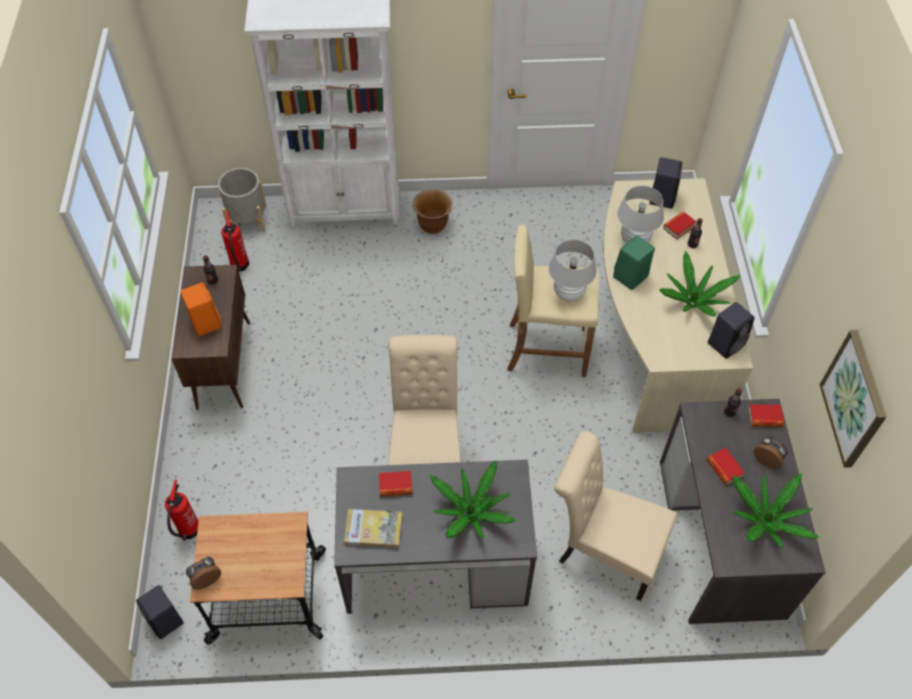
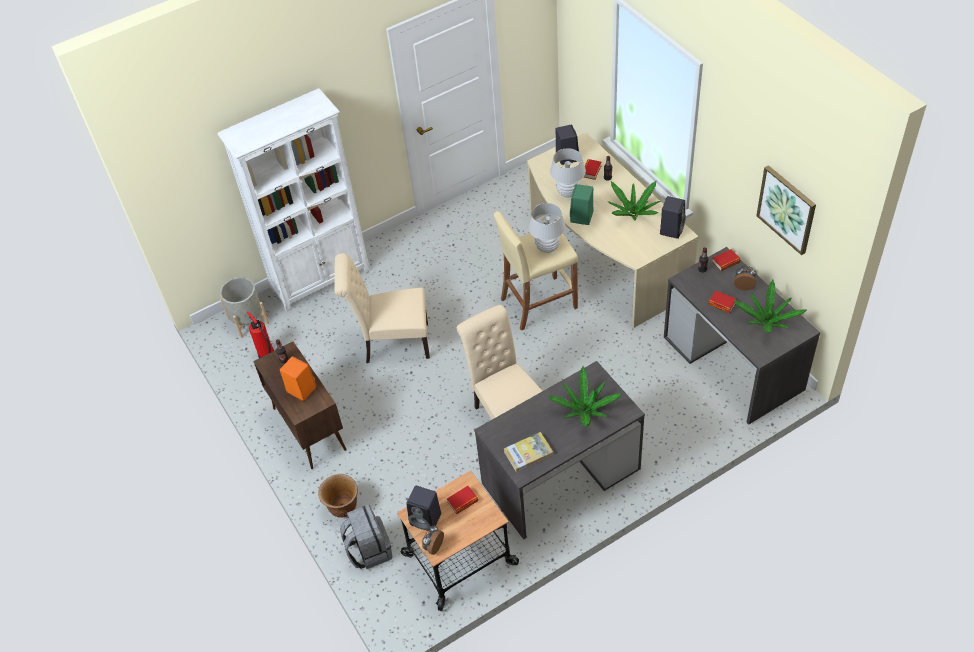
camera: 25 degrees left, 5 degrees down
(166, 621) = (398, 614): black speaker -> black speaker (427, 519)
(188, 531) = (369, 550): fire extinguisher -> grey backpack
(395, 485) = (522, 420): book -> book (462, 501)
(432, 225) = (395, 259): brown planter -> brown planter (343, 507)
(603, 551) = (665, 410): beige chair -> beige chair (392, 343)

